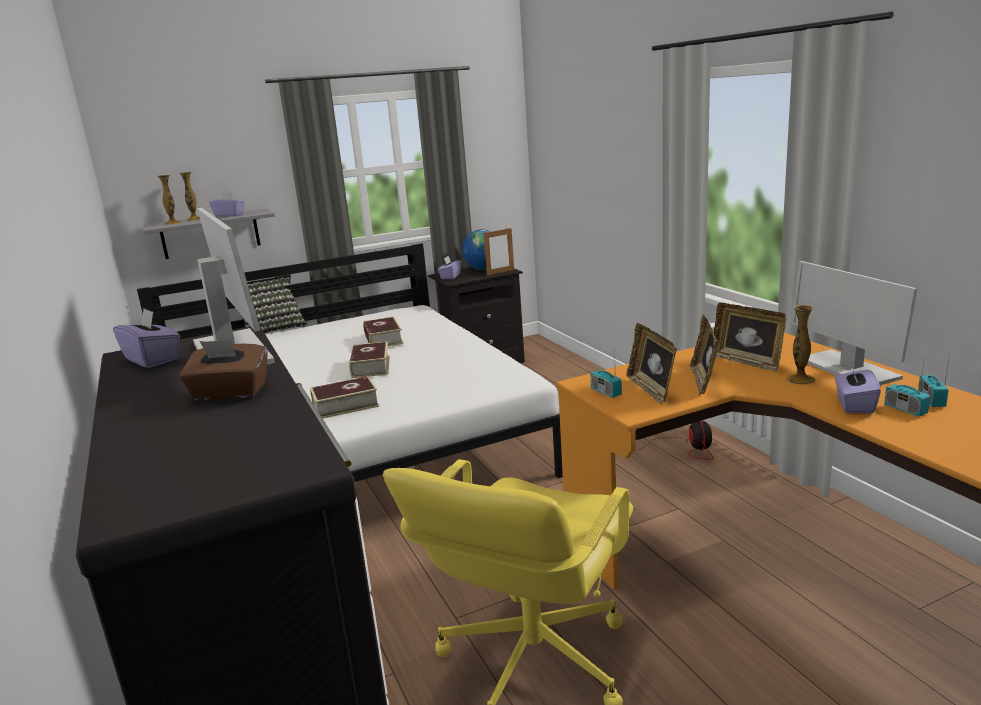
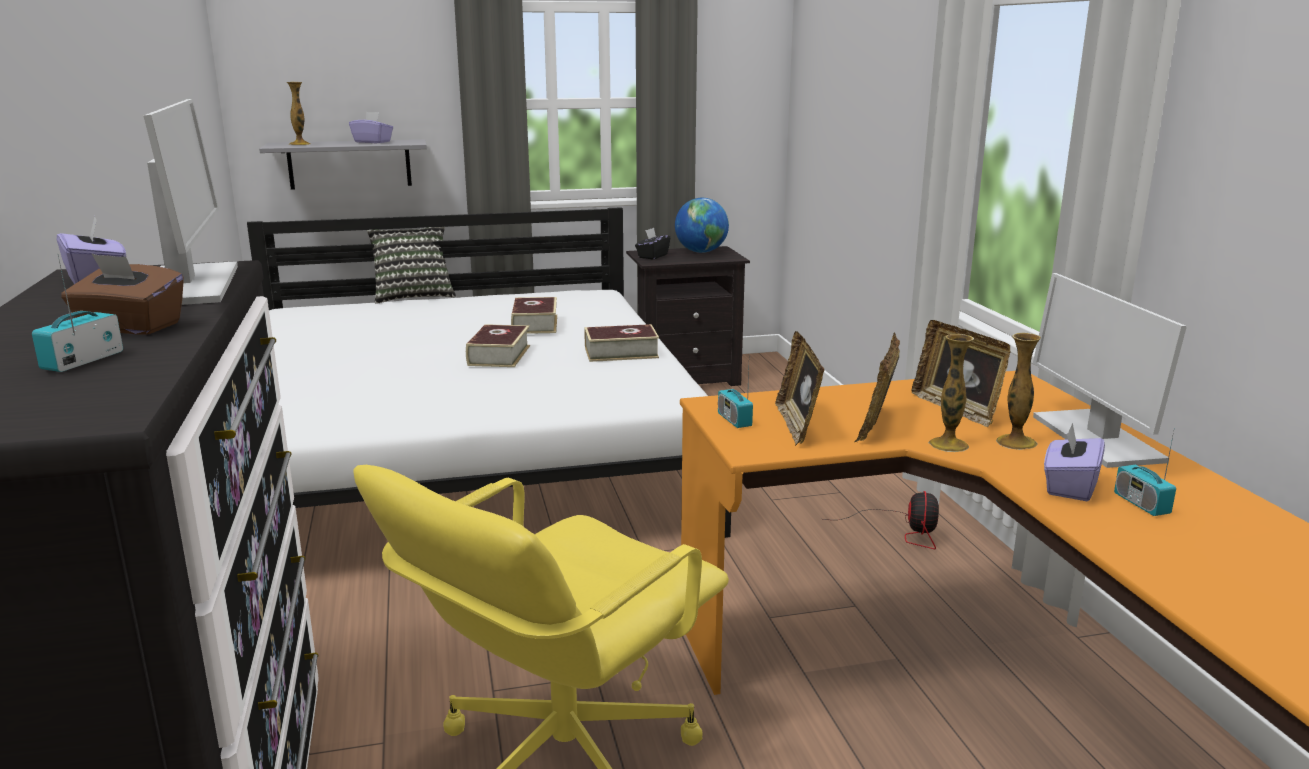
camera: 10 degrees right, 0 degrees up
(194, 219) = (328, 143): vase -> vase (948, 445)
(345, 405) = (439, 397): book -> book (621, 352)
(450, 276) = (652, 256): purple tissue box -> black tissue box
(500, 272) = (720, 258): picture frame -> none
(931, 400) = (1190, 497): radio -> radio (82, 361)

